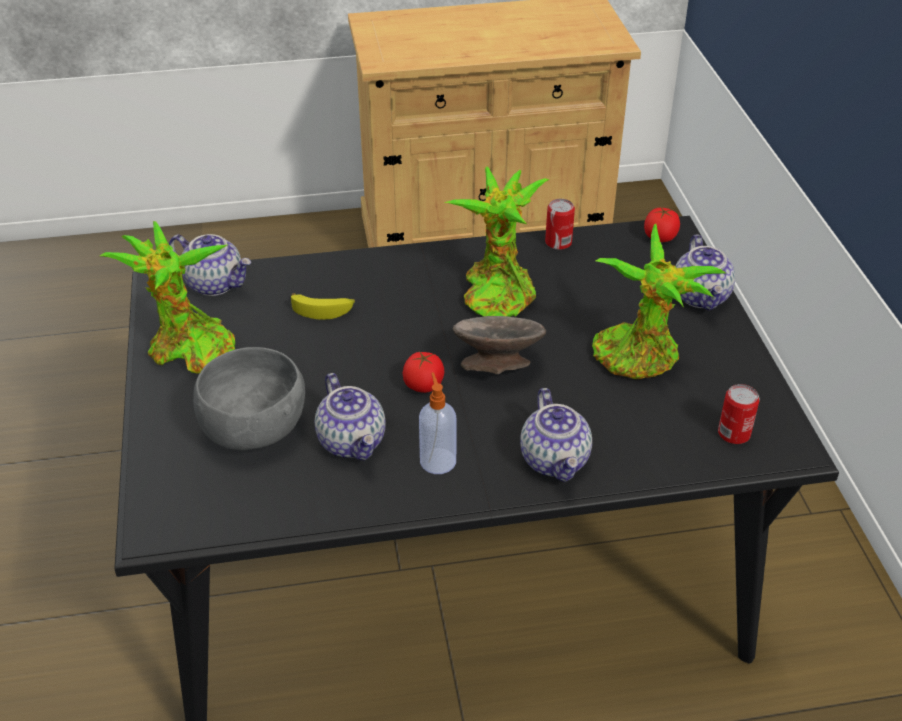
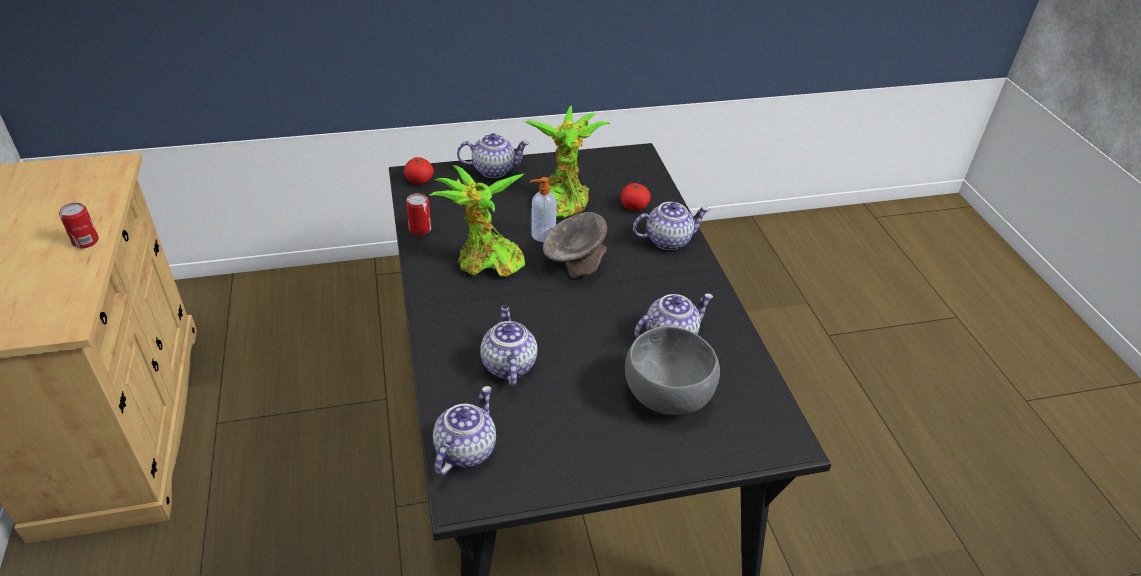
camera: 95 degrees left, 0 degrees up
(187, 350) = (572, 456): potted plant -> none
(323, 309) = (508, 364): banana -> teapot
(423, 385) = (602, 300): tomato -> tomato (634, 207)
(437, 460) = (680, 292): soap dispenser -> soap dispenser (542, 235)
(734, 433) = (630, 171): can -> can (85, 241)

